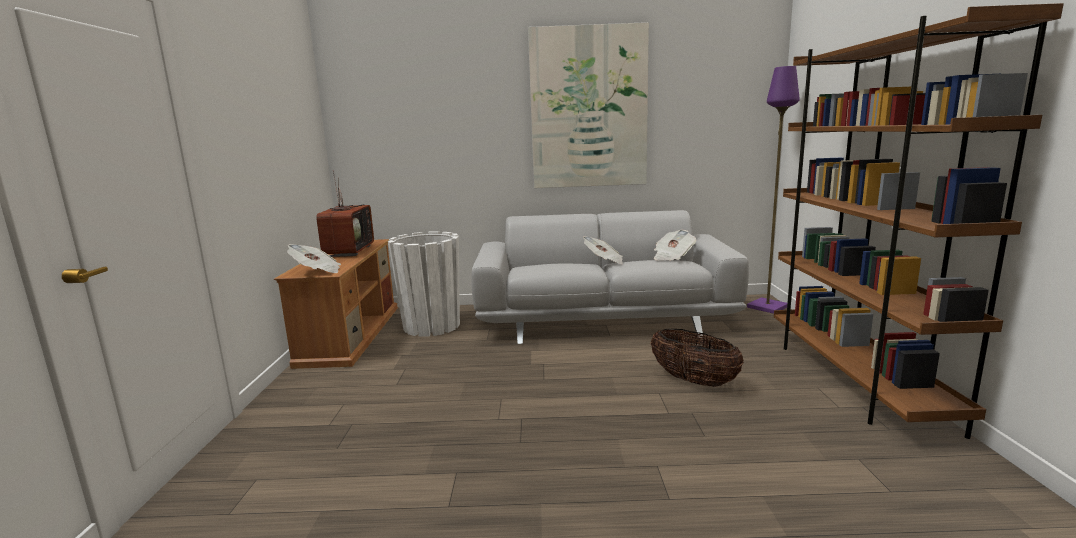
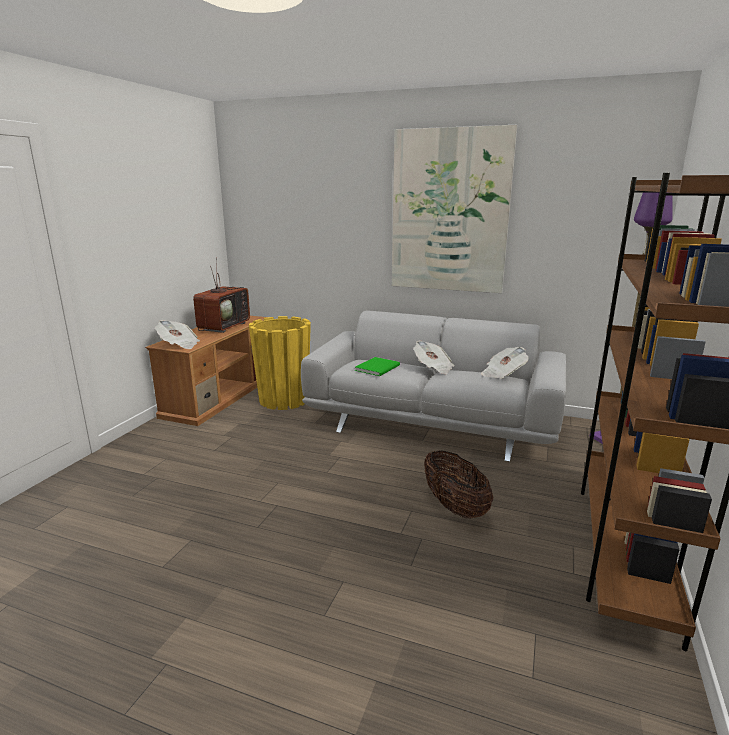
camera: 20 degrees right, 5 degrees up
(431, 326) = (284, 400): white planter -> yellow planter
(554, 267) = (379, 367): none -> green book

